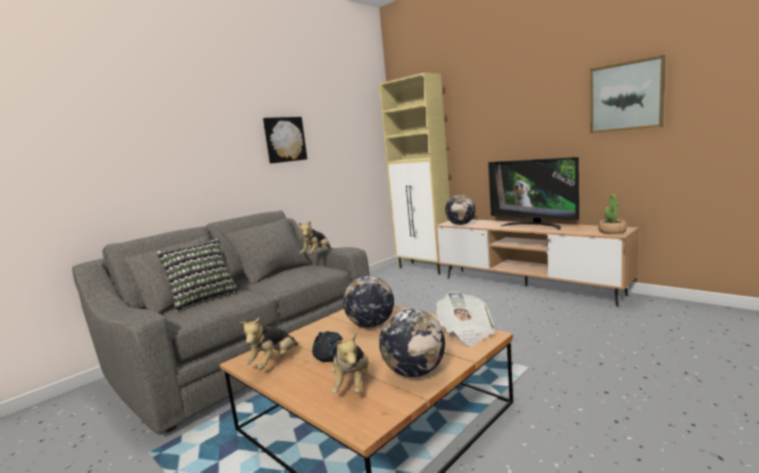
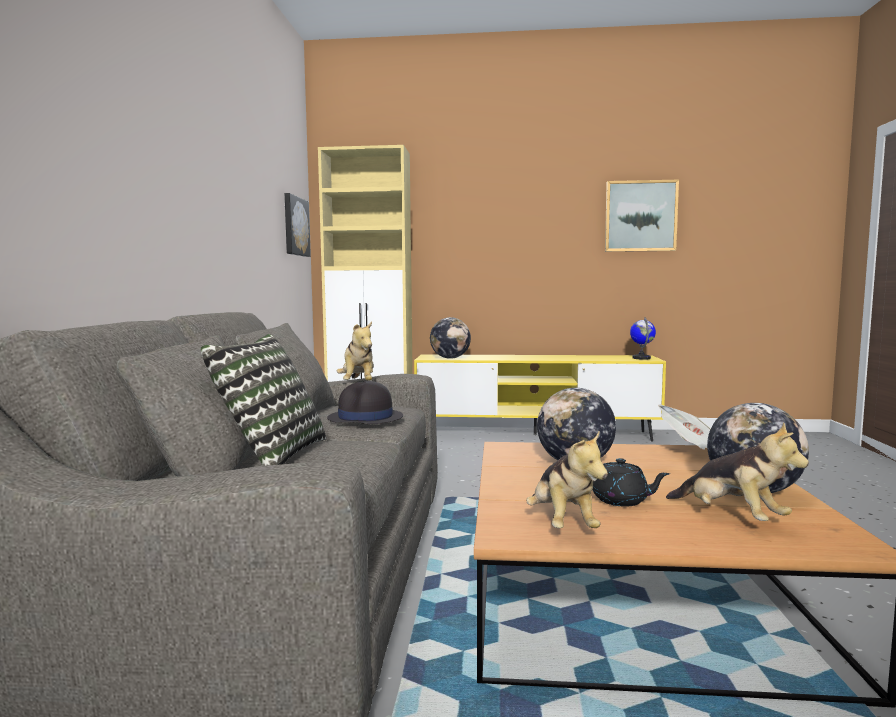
camera: 40 degrees left, 5 degrees down
(284, 139) = (220, 194): picture -> picture (295, 226)
(287, 279) = (365, 418): none -> black hat
(526, 286) = (535, 434): brown tv stand -> yellow tv stand
(534, 225) = (546, 356): television -> none
(612, 231) = (641, 358): potted plant -> globe

